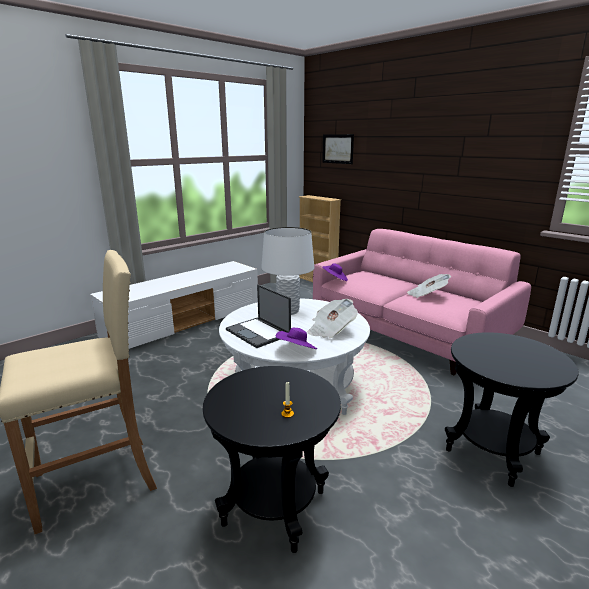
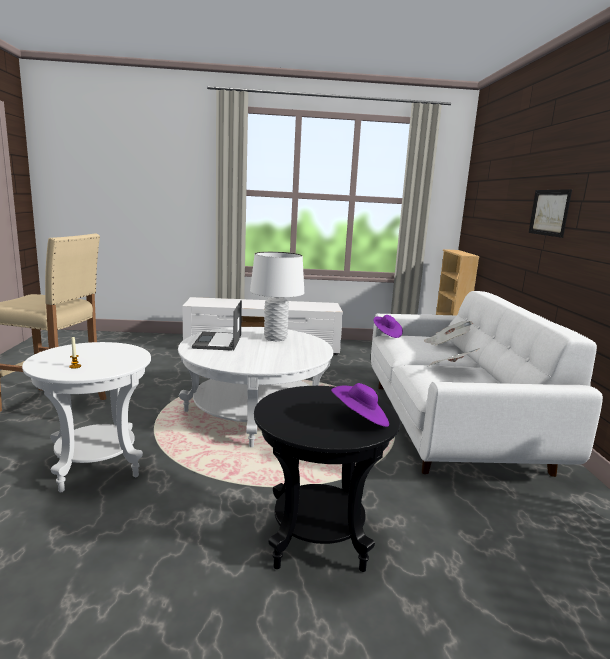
camera: 40 degrees right, 5 degrees down
(274, 508) = (96, 466): black side table -> white side table
(296, 350) = (212, 358): purple hat -> purple hat (360, 419)
(331, 330) = (272, 358): newspaper -> newspaper (446, 344)
(337, 149) = (486, 195): picture -> picture (549, 212)
(408, 334) = (451, 424): pink sofa -> white sofa

